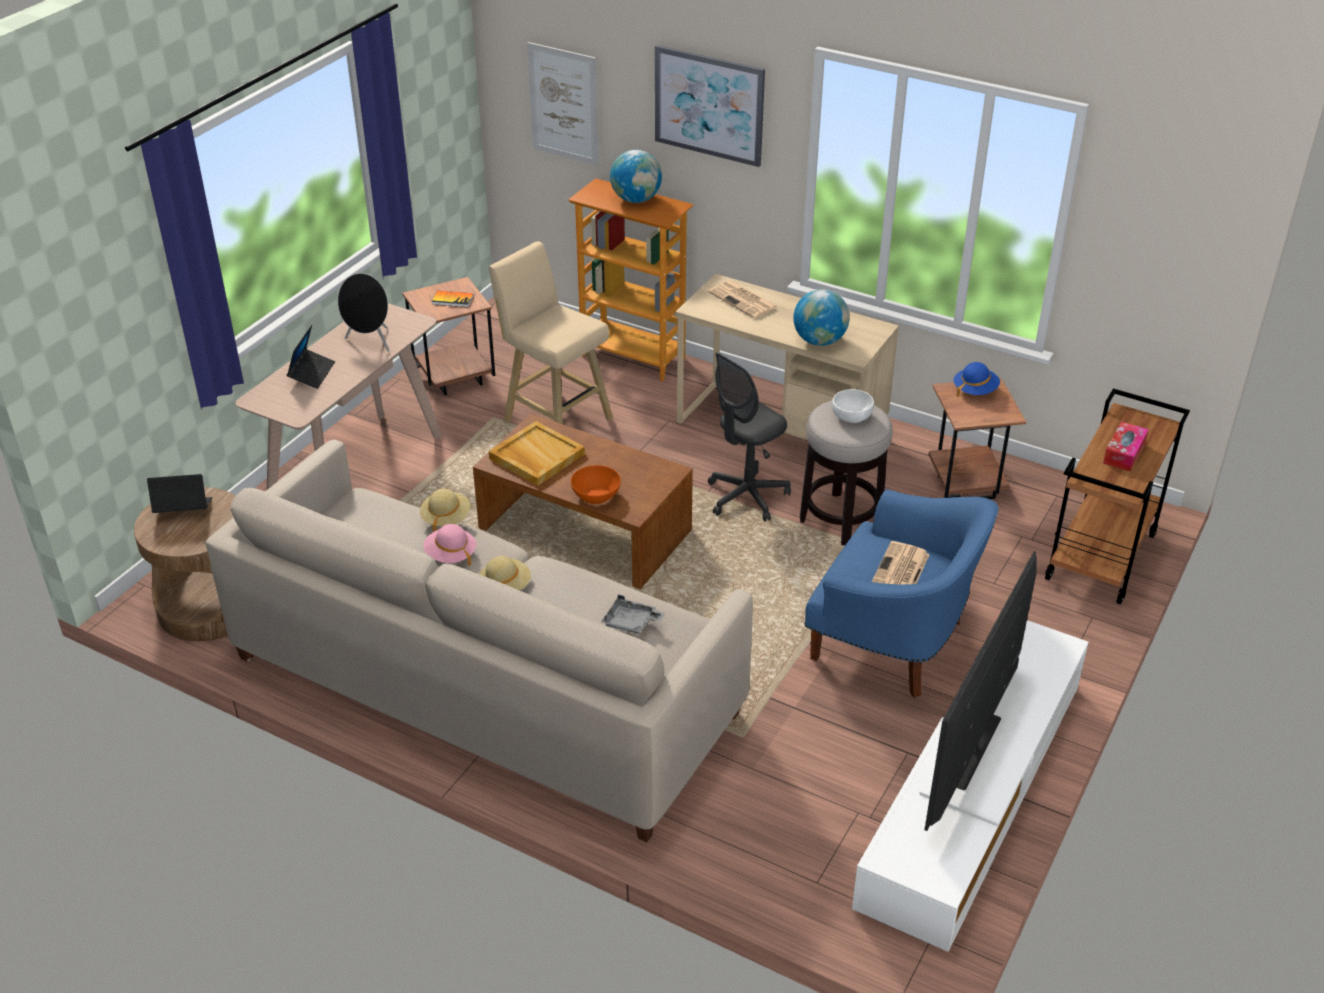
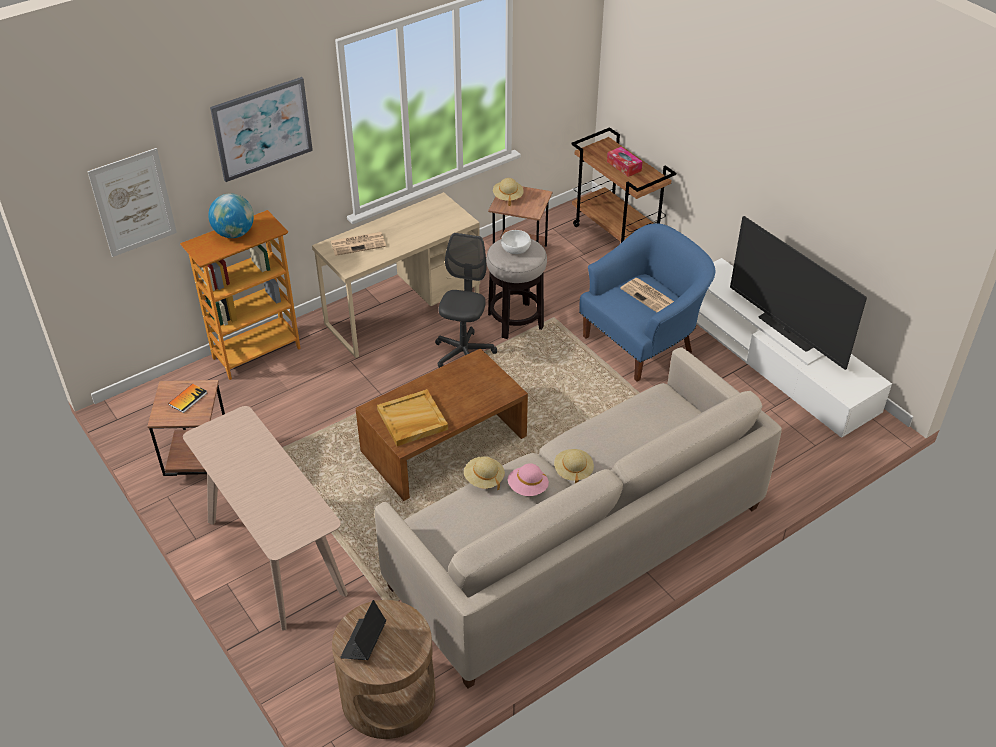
camera: 65 degrees left, 5 degrees up
(312, 373) = (266, 499): laptop -> none
(370, 342) = (248, 452): black speaker -> none
(554, 418) = (300, 419): beige stool -> none
(596, 495) = (480, 403): orange bowl -> none
(631, 623) = (649, 418): grey tray -> none
(747, 497) = (464, 353): grey office chair -> grey office chair turned 150 degrees counterclockwise
(819, 341) = (435, 229): globe -> none
(975, 390) = (508, 197): blue hat -> beige hat

